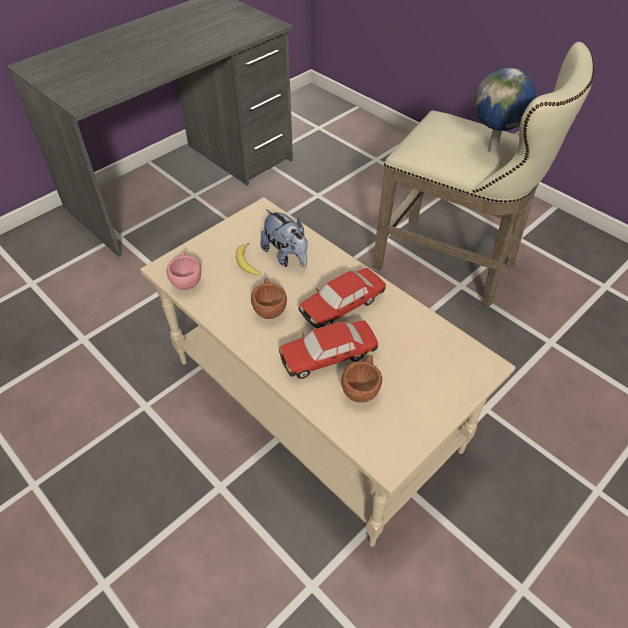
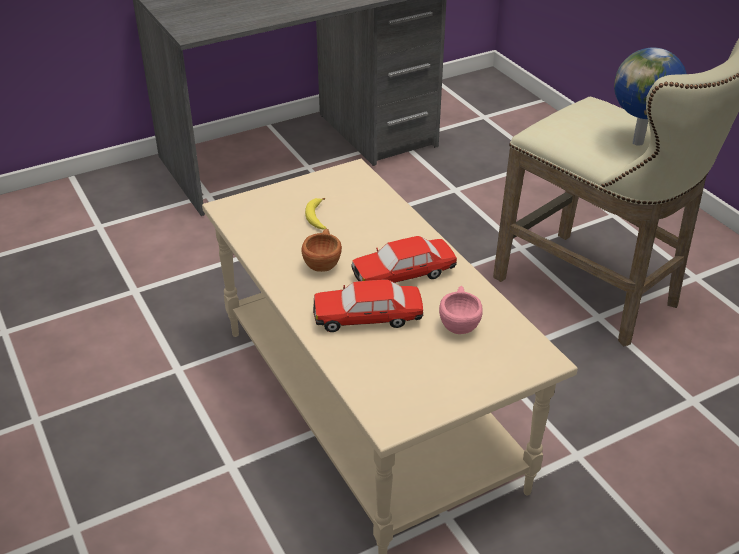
camera: 15 degrees right, 10 degrees down
(186, 279) = (246, 222): pink cup -> pink cup (459, 322)
(286, 256) = (362, 218): plush toy -> none
(362, 387) = (392, 353): brown cup -> none

